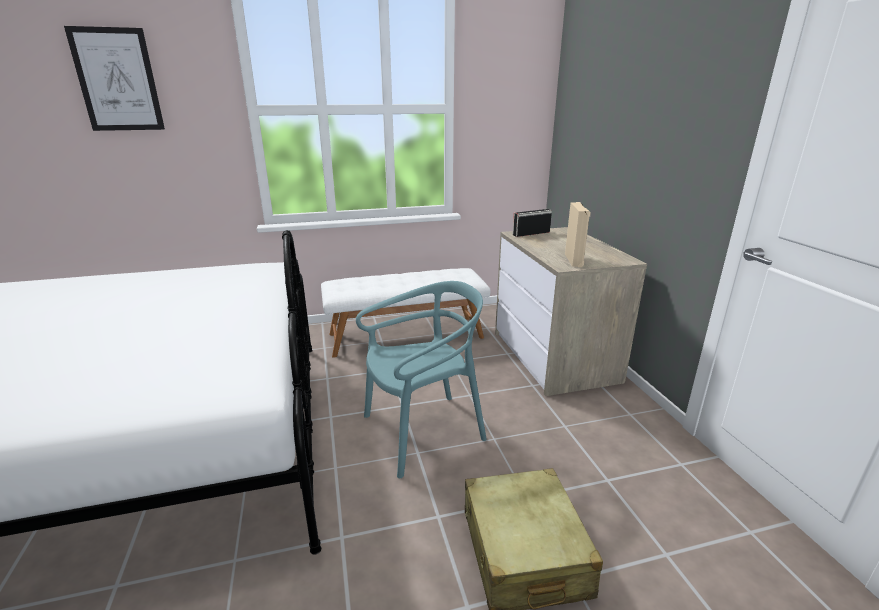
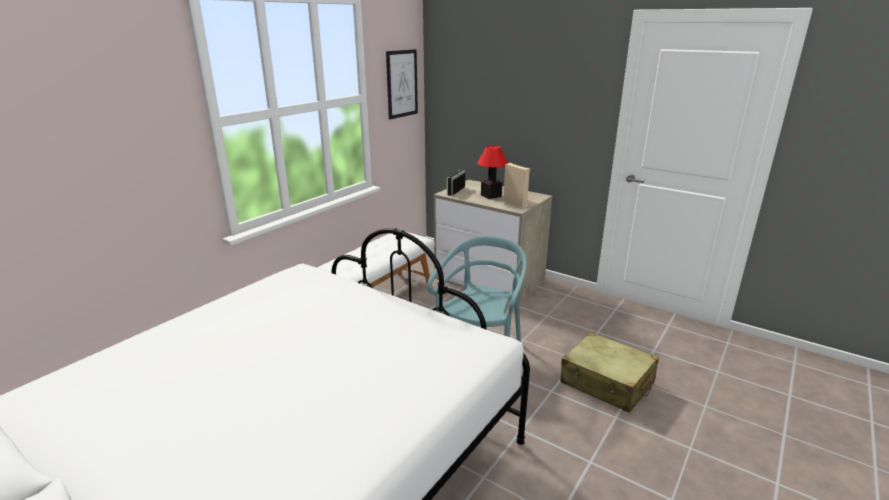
camera: 40 degrees left, 0 degrees up
(117, 80) = (75, 109): picture -> picture (402, 84)
(561, 246) = (491, 196): none -> table lamp

